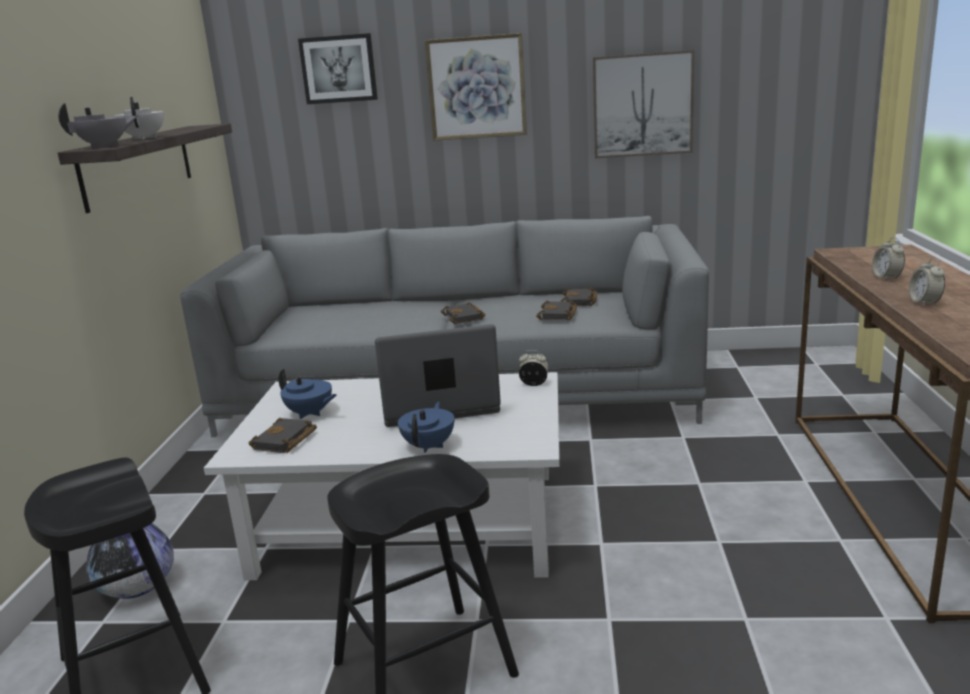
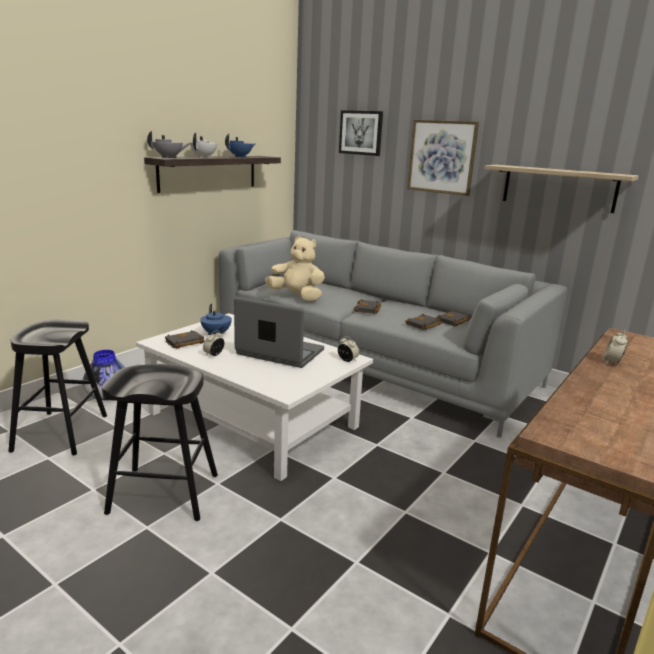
camera: 30 degrees right, 0 degrees up
(345, 329) = (297, 296): none -> beige plush toy
(429, 446) = (239, 371): blue teapot -> blue teapot (240, 157)
(642, 105) = (559, 188): picture -> shelf
(924, 303) = (596, 387): alarm clock -> alarm clock (214, 354)

